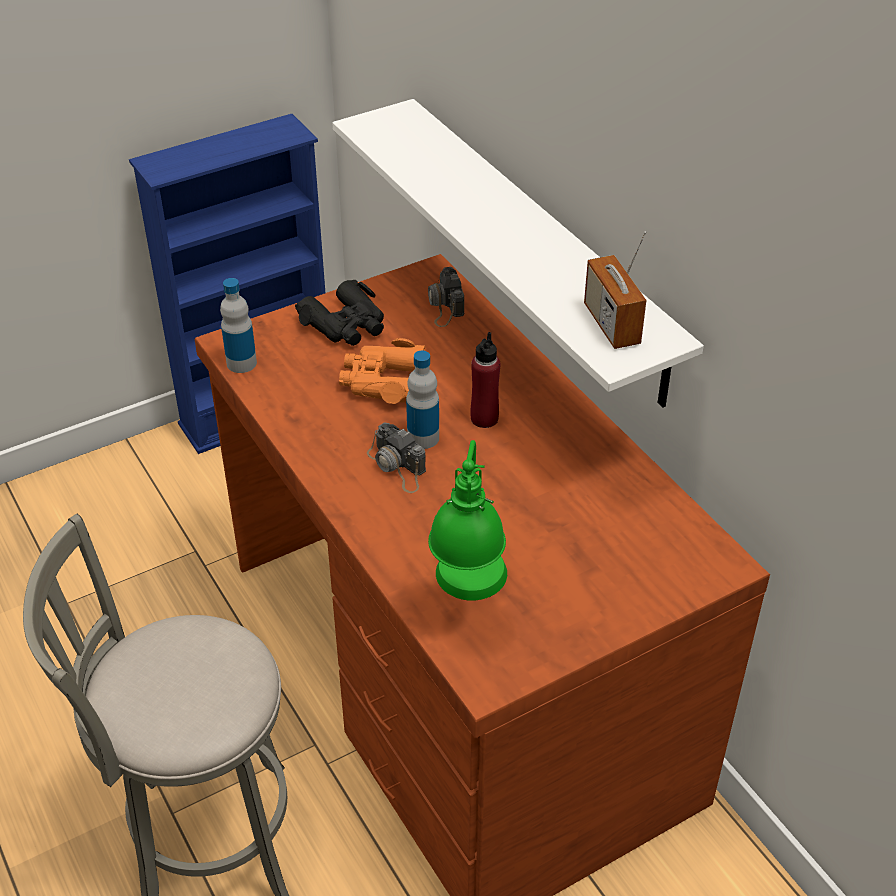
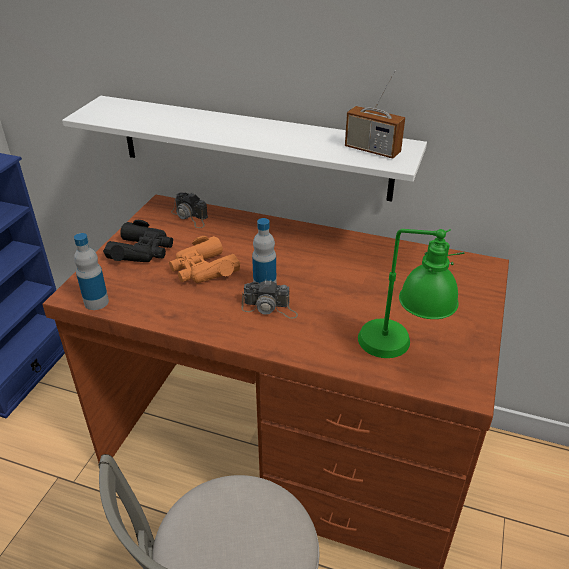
camera: 40 degrees left, 5 degrees down
(484, 418) = (285, 260): red bottle -> none

